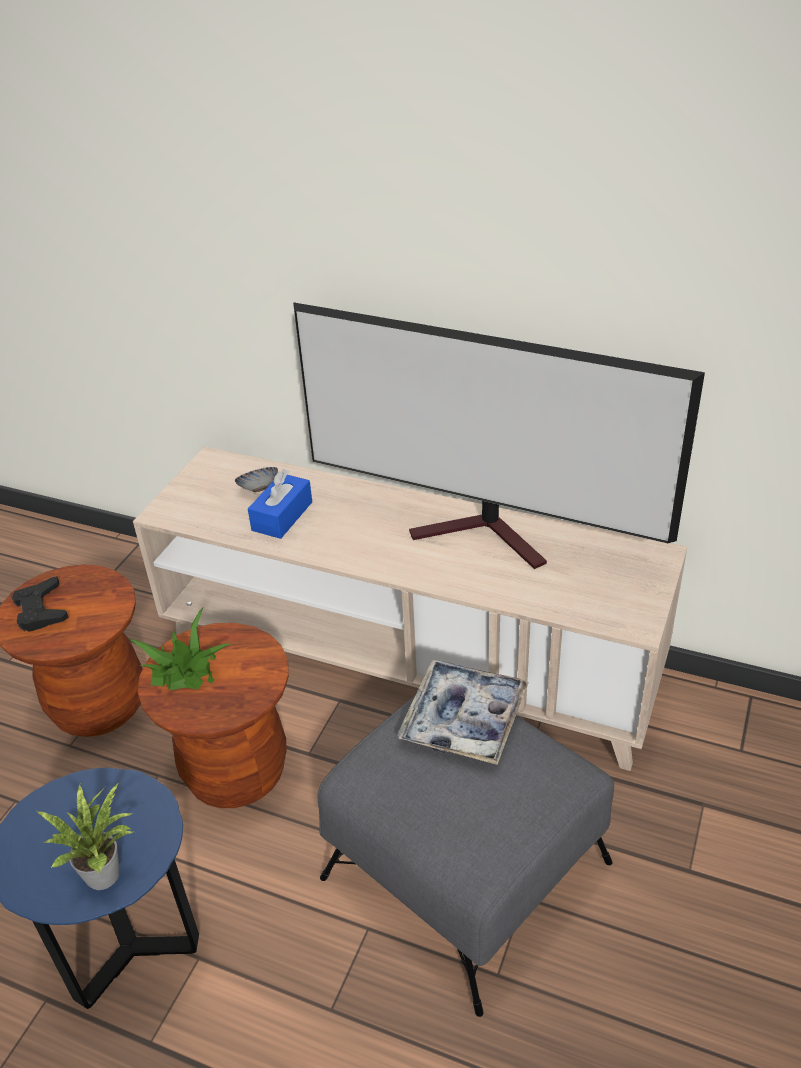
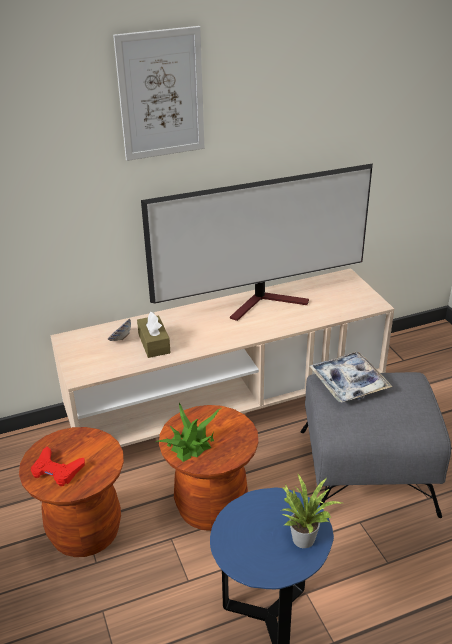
camera: 45 degrees left, 5 degrees down
(41, 610) = (57, 470): black game controller -> red game controller
(282, 516) = (154, 343): blue tissue box -> brown tissue box
(355, 146) = (161, 94): none -> picture

